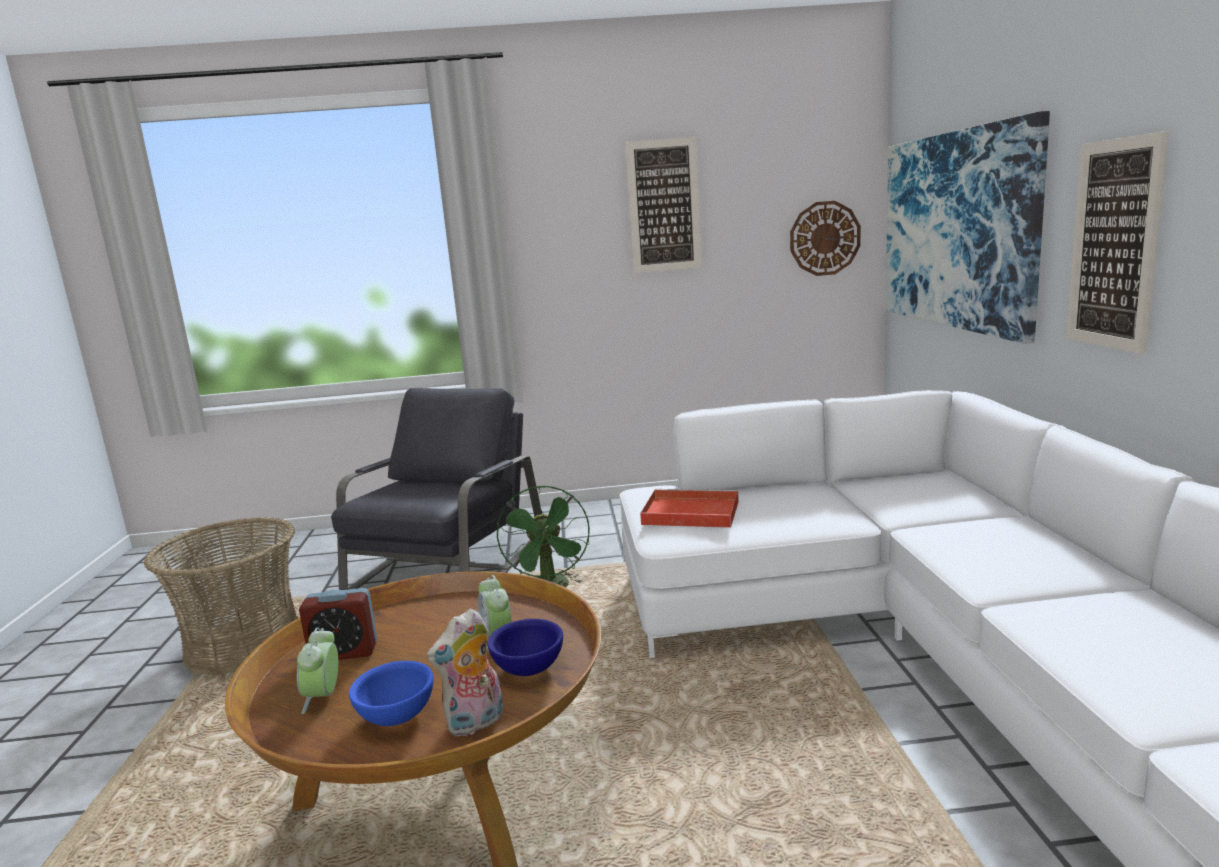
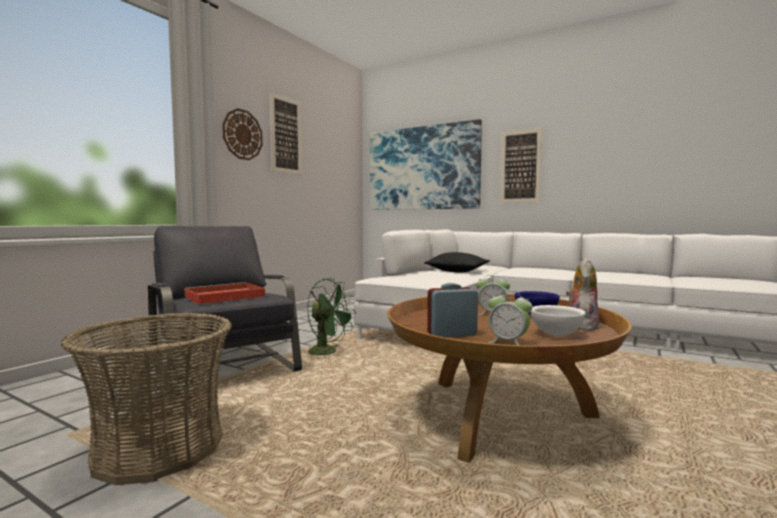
camera: 55 degrees left, 10 degrees down
(344, 652) = (452, 334): alarm clock -> alarm clock turned 135 degrees counterclockwise
(397, 716) = (555, 334): blue bowl -> white bowl
(475, 723) = (581, 326): plush toy -> plush toy turned 150 degrees counterclockwise
(688, 513) = (423, 278): red tray -> red tray (223, 297)
(824, 238) = (345, 171): wall clock -> wall clock (242, 134)
(840, 501) = (457, 271): none -> black pillow

